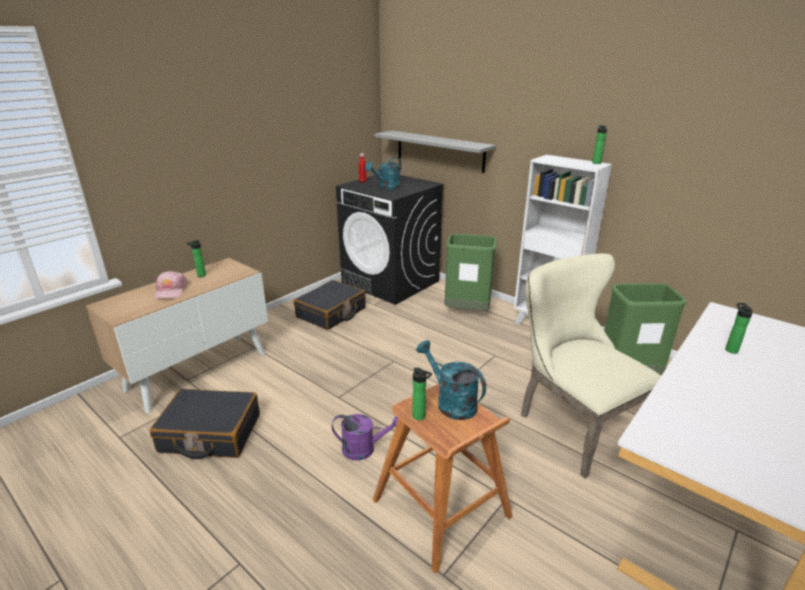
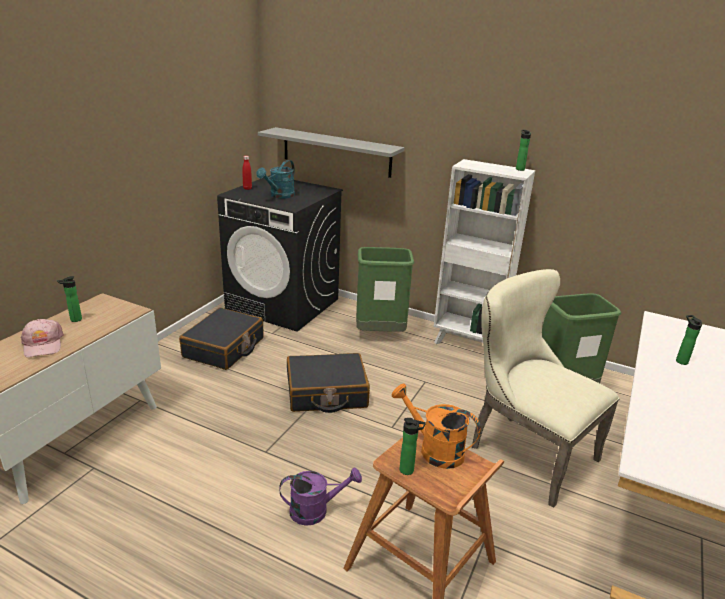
camera: 15 degrees left, 0 degrees up
(210, 434) = (119, 519): black suitcase -> black suitcase (326, 393)
(450, 402) = (434, 449): turquoise watering can -> orange watering can

